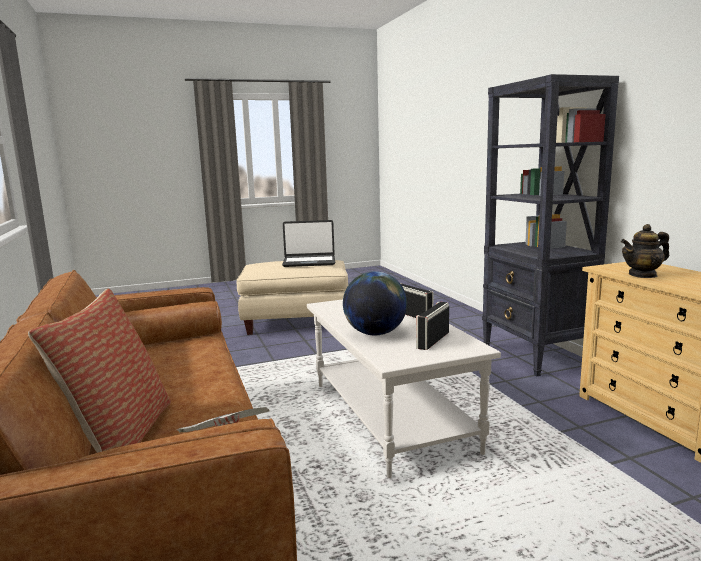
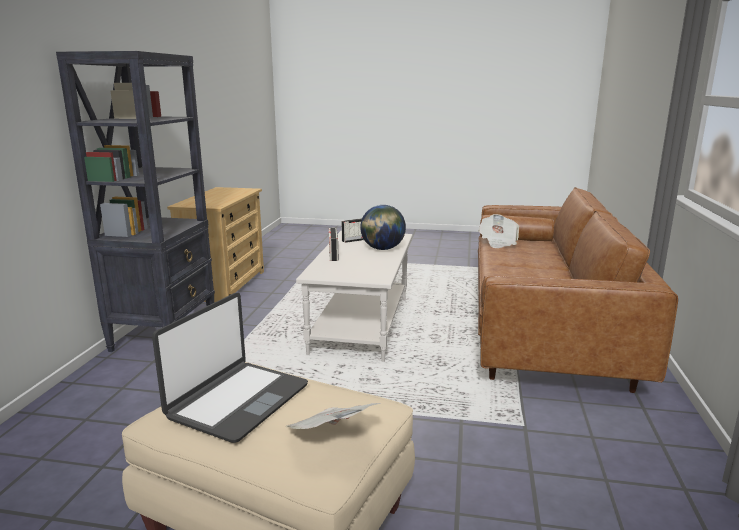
camera: 150 degrees left, 5 degrees up
(120, 437) = (546, 254): pillow -> none
(259, 263) = (332, 437): none -> newspaper
(309, 262) = (237, 401): laptop -> laptop turned 90 degrees clockwise
(643, 275) = (224, 199): teapot -> none

